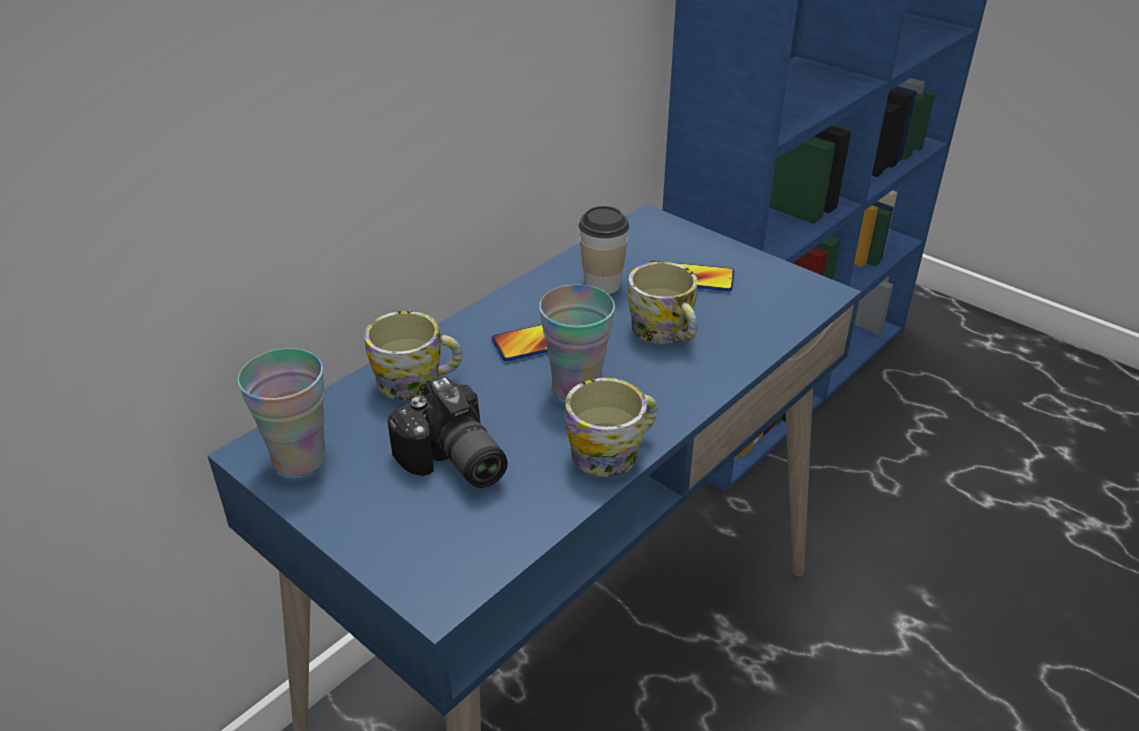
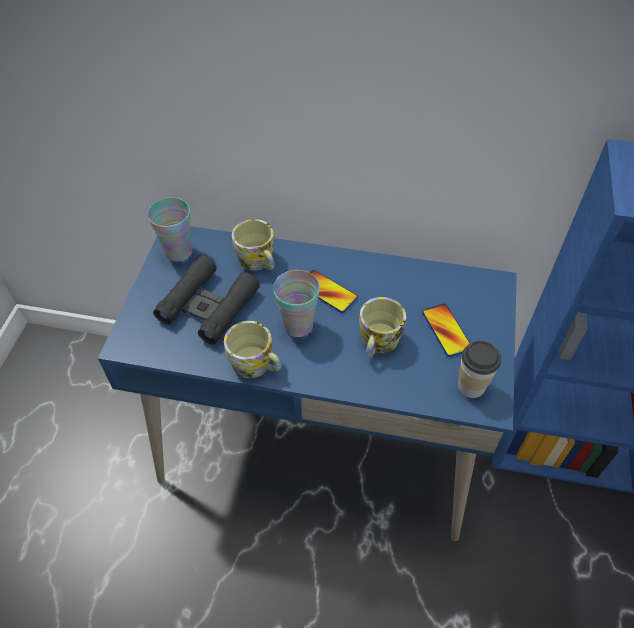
camera: 60 degrees right, 15 degrees up
(452, 463) = (208, 306): camera -> black binoculars
(602, 284) = (403, 292): cup -> cup (471, 386)

